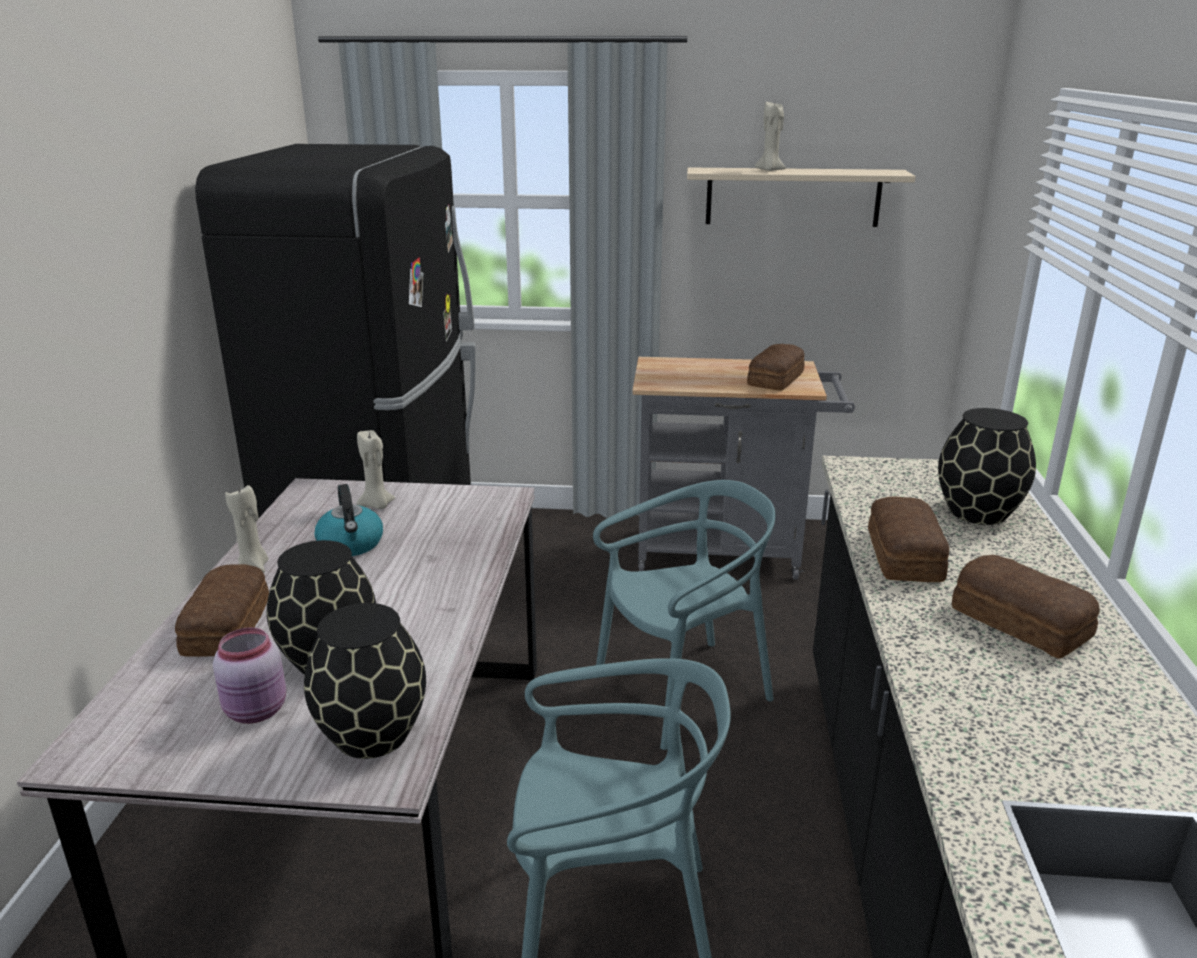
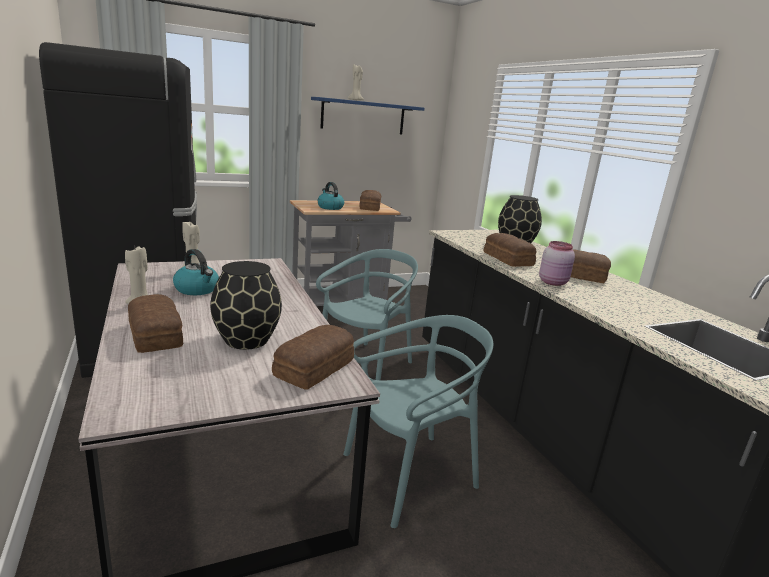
camera: 30 degrees left, 5 degrees down
(257, 711) = (228, 370): pink jar -> pink jar (553, 282)
(374, 735) = (316, 368): black vase -> bread
(693, 379) = (330, 207): none -> kettle
(793, 197) = (363, 116): beige shelf -> blue shelf

